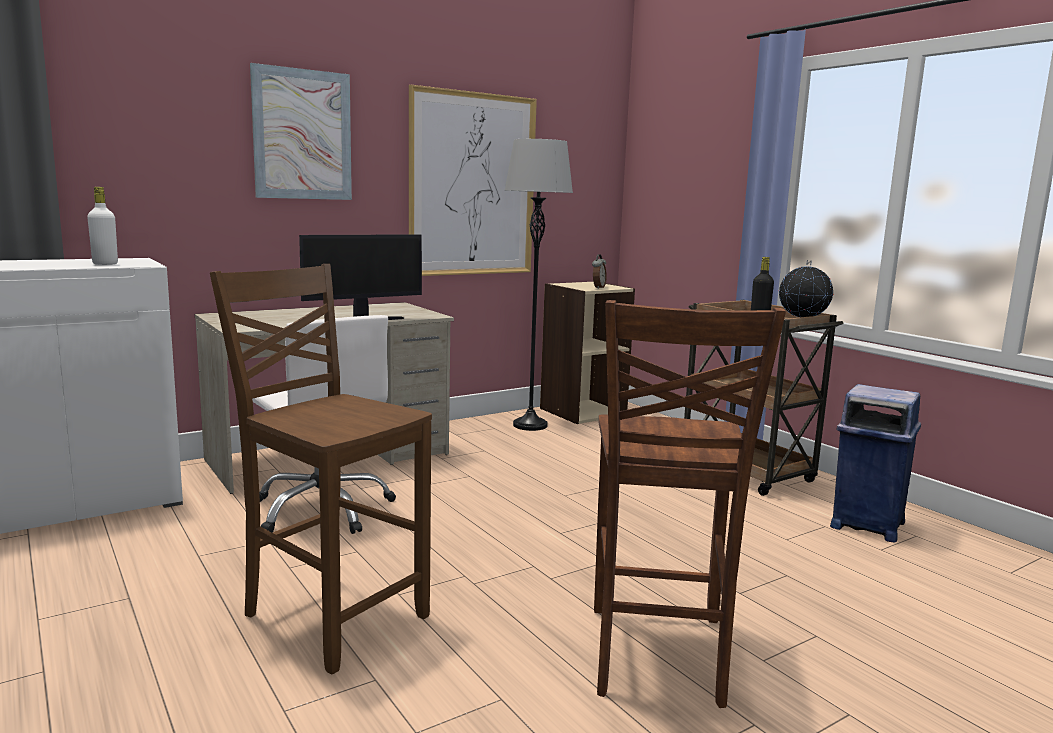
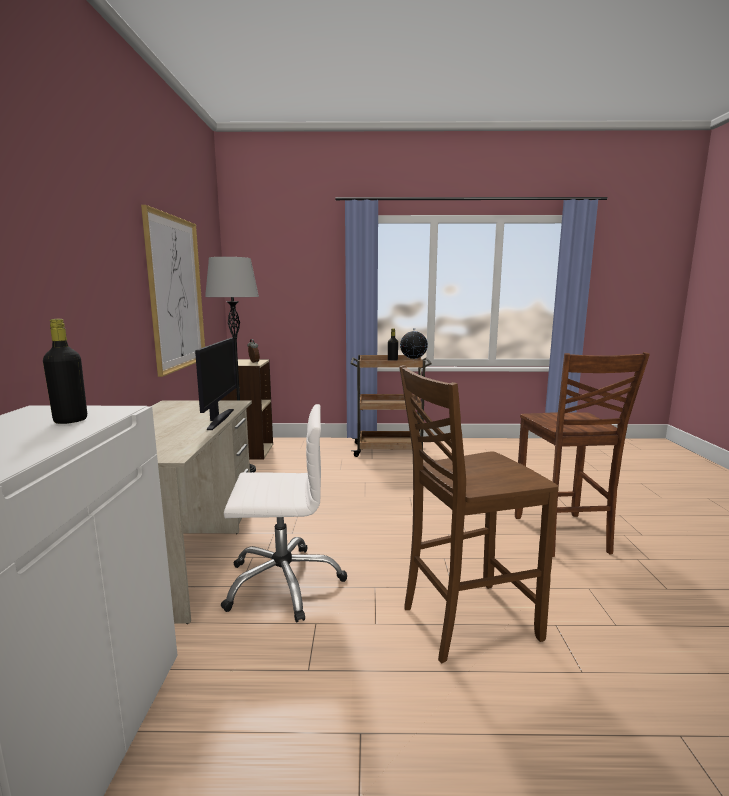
camera: 55 degrees left, 0 degrees up
(105, 264) = (70, 420): white bottle -> black bottle
(302, 135) = (89, 248): picture -> none
(655, 656) = (562, 535): brown chair -> brown chair turned 45 degrees clockwise
(865, 524) = (468, 452): blue trash can -> none

